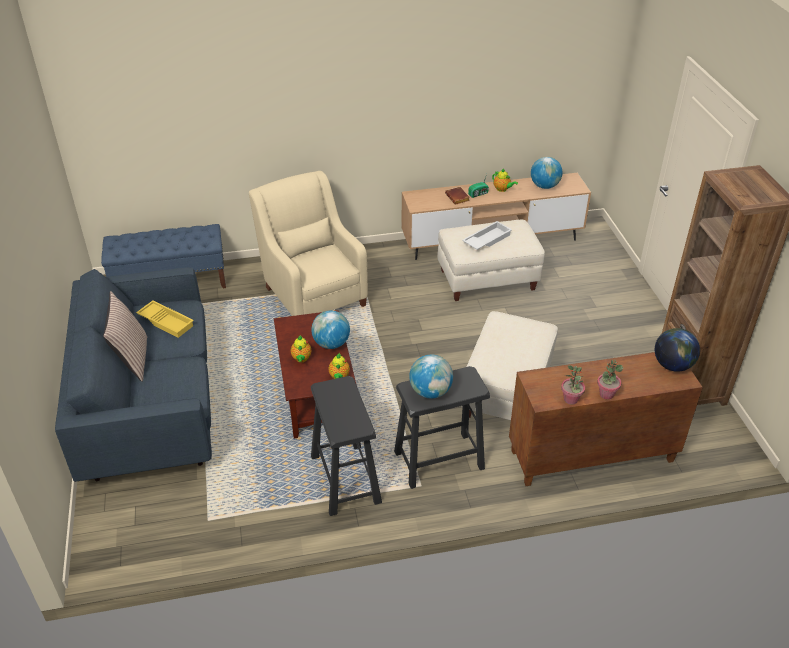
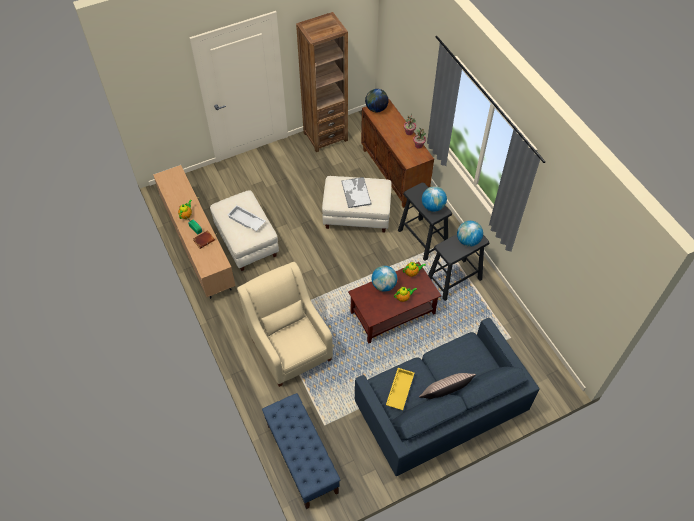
camera: 105 degrees left, 15 degrees up
(313, 293) = (289, 346): beige armchair -> beige armchair turned 105 degrees clockwise
(511, 345) = (356, 192): none -> tray
(544, 186) = (177, 191): globe -> globe (468, 241)

